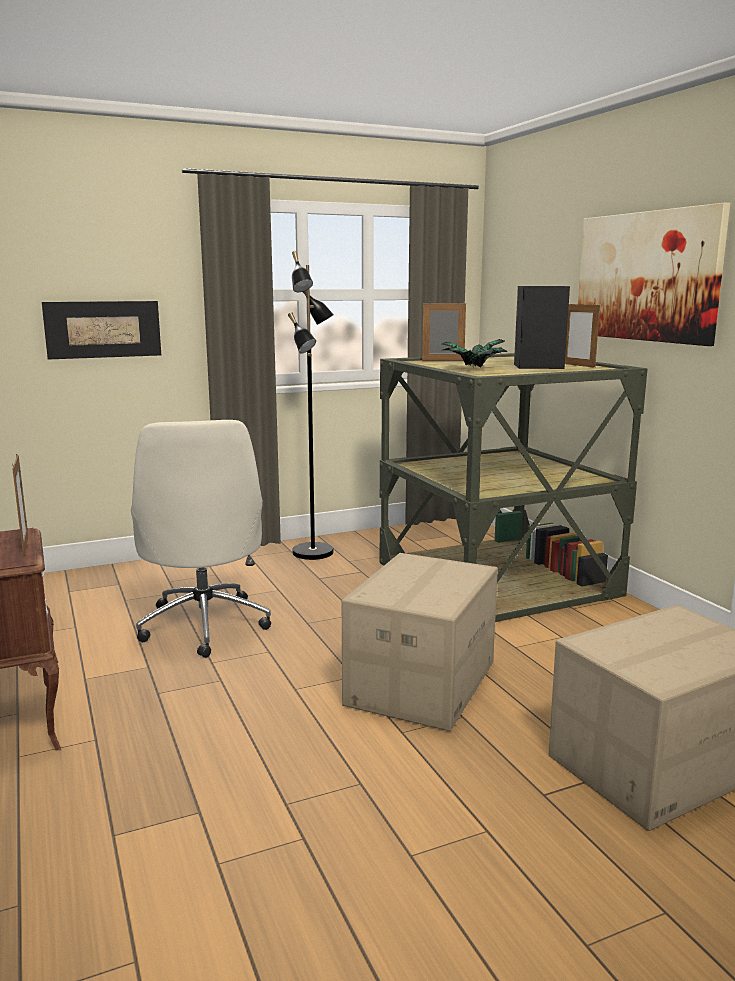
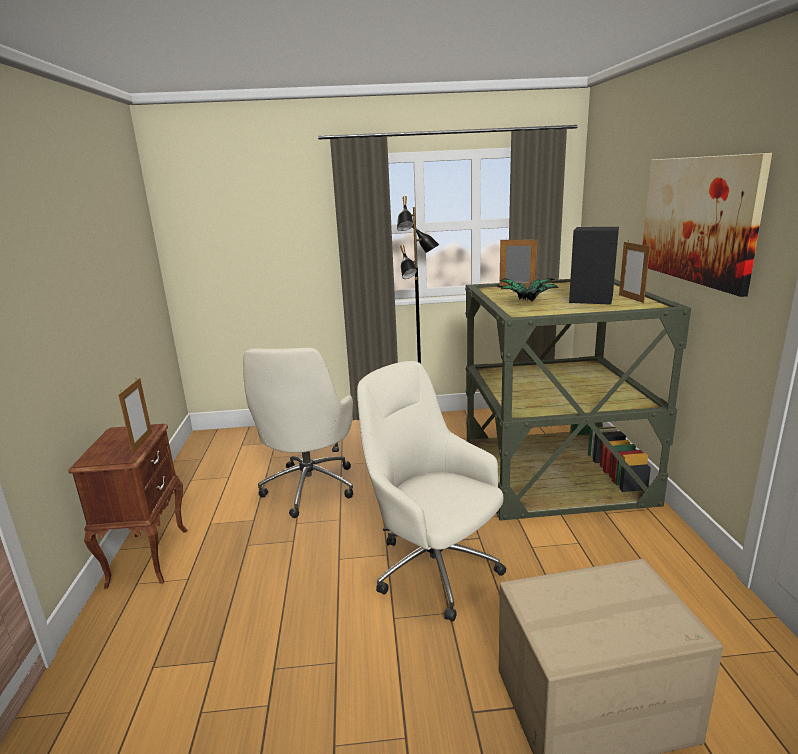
camera: 20 degrees right, 5 degrees up
(103, 329) = (268, 260): picture -> none
(420, 683) = (434, 571): cardboard box -> beige office chair

